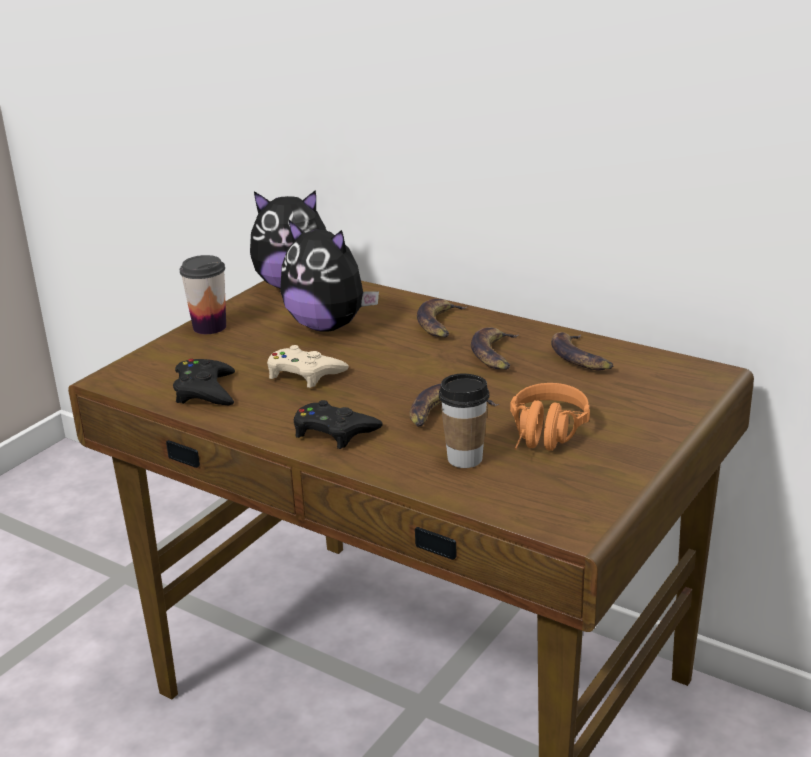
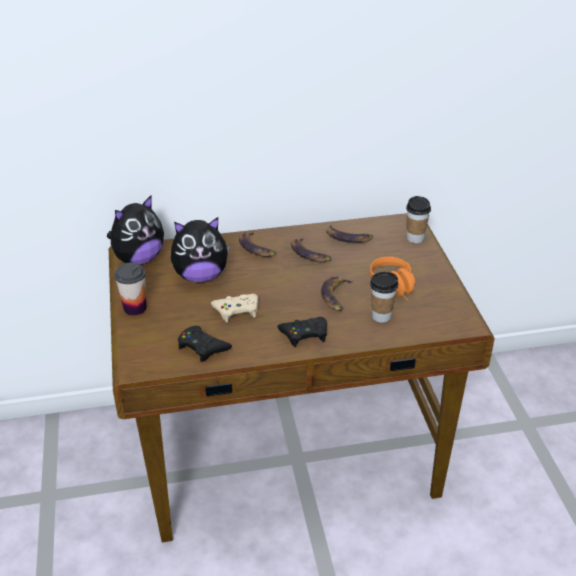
camera: 45 degrees left, 10 degrees up
(681, 396) = (415, 238): none -> cup

